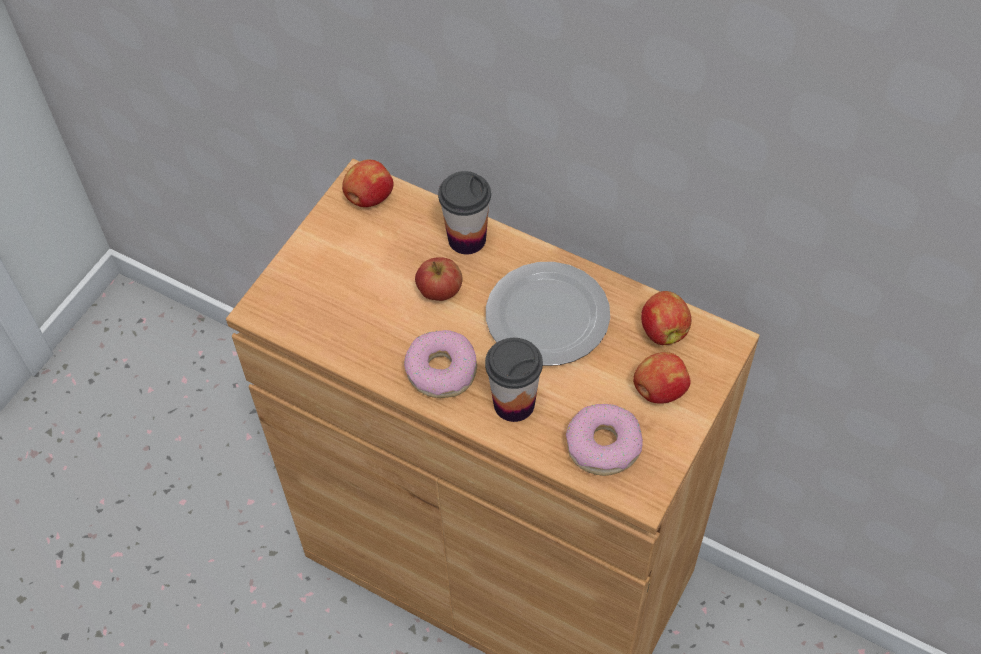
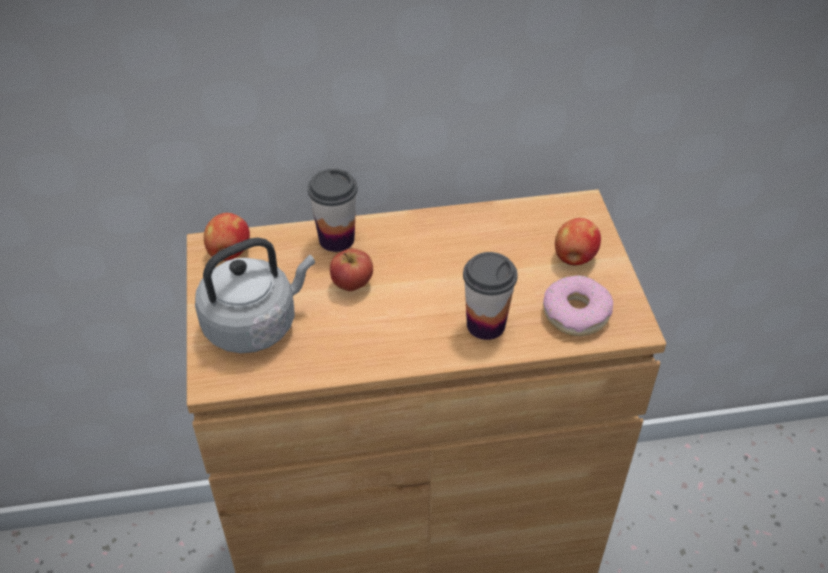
camera: 40 degrees left, 10 degrees down
(332, 279) = (255, 324): none -> grey kettle
(442, 370) = (409, 335): donut -> none
(547, 315) = (448, 255): plate -> none
(663, 330) = (536, 220): apple -> none

